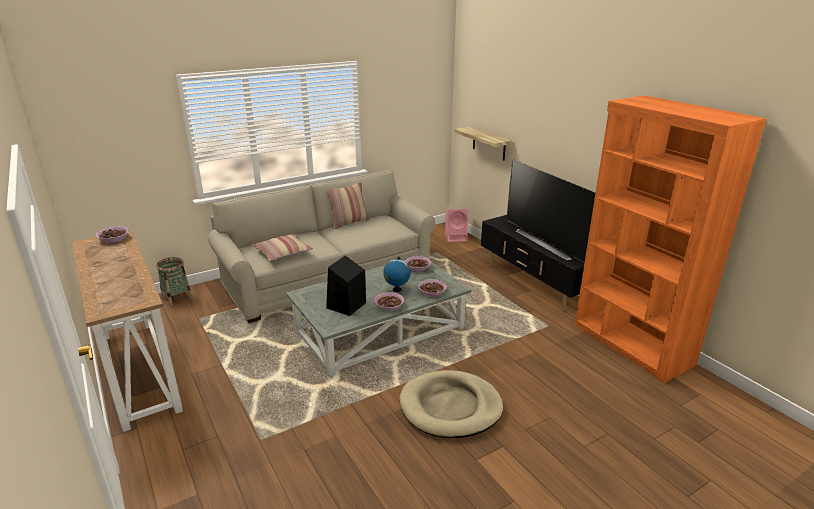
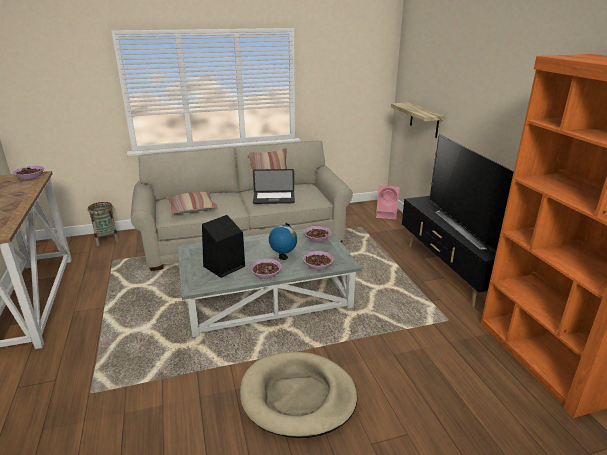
camera: 15 degrees right, 0 degrees up
(360, 234) = (274, 199): none -> laptop

